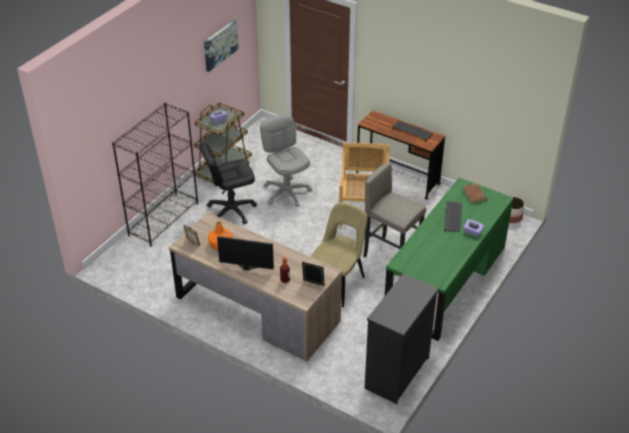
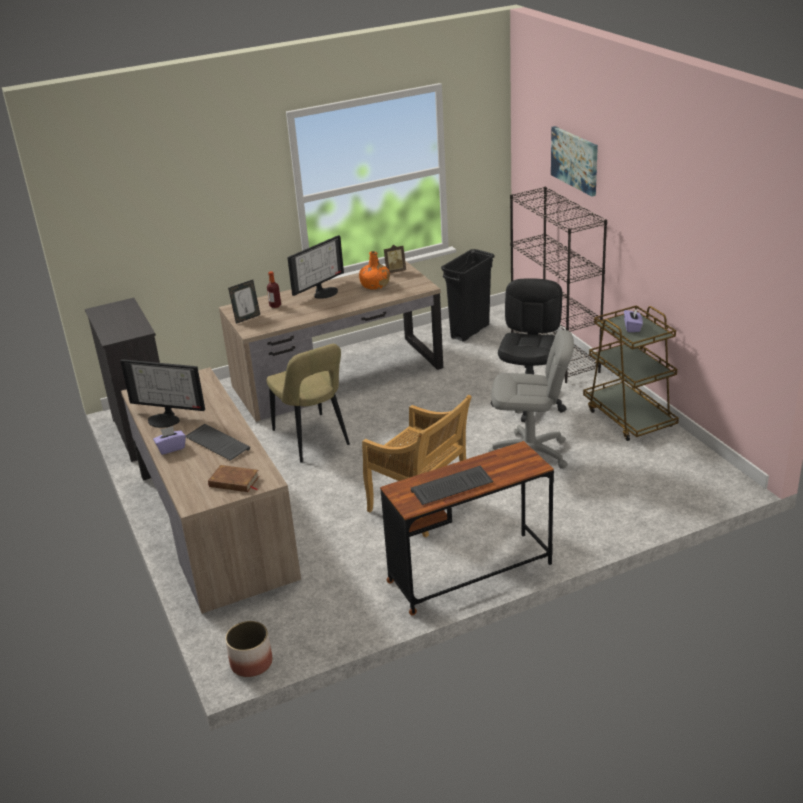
camera: 125 degrees right, 10 degrees down
(149, 271) = (470, 331): none -> black trash can
(220, 45) = (710, 249): picture -> picture (575, 160)
(391, 255) = (311, 498): grey stool -> none
(445, 281) = (215, 525): green desk -> brown desk
(451, 251) = (165, 418): none -> monitor

